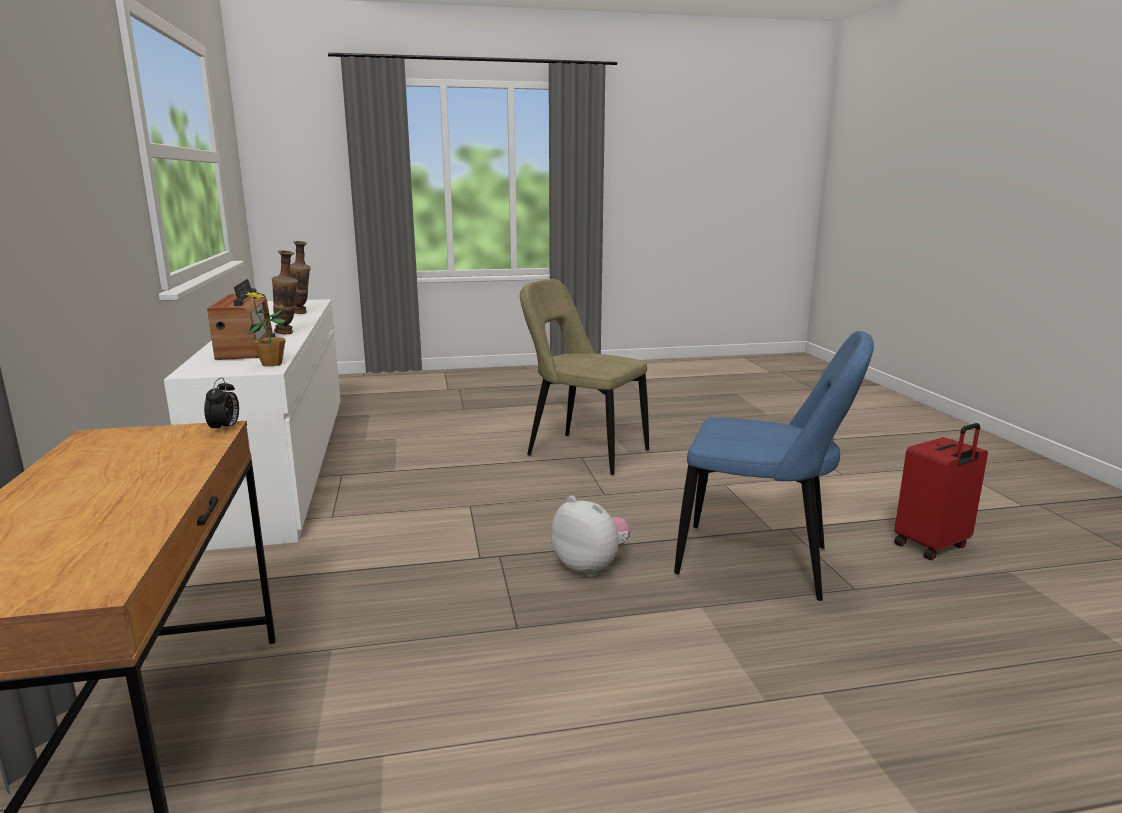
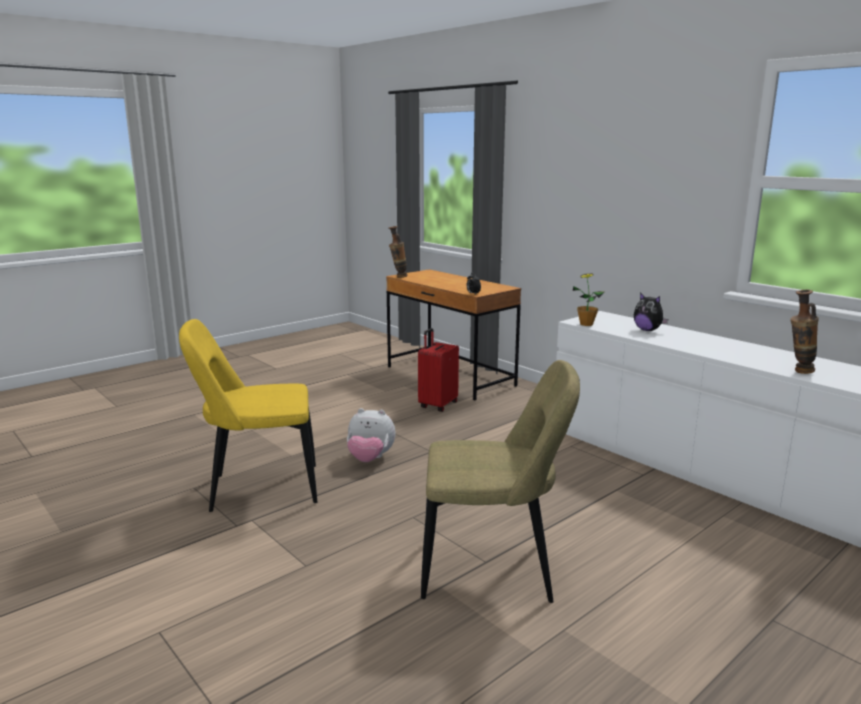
camera: 150 degrees right, 0 degrees up
(246, 349) = (648, 330): radio -> plush toy
(288, 334) = (686, 346): vase -> vase (398, 277)
(760, 563) = (259, 489): blue chair -> yellow chair
(932, 546) = (110, 540): red suitcase -> red suitcase (437, 405)

